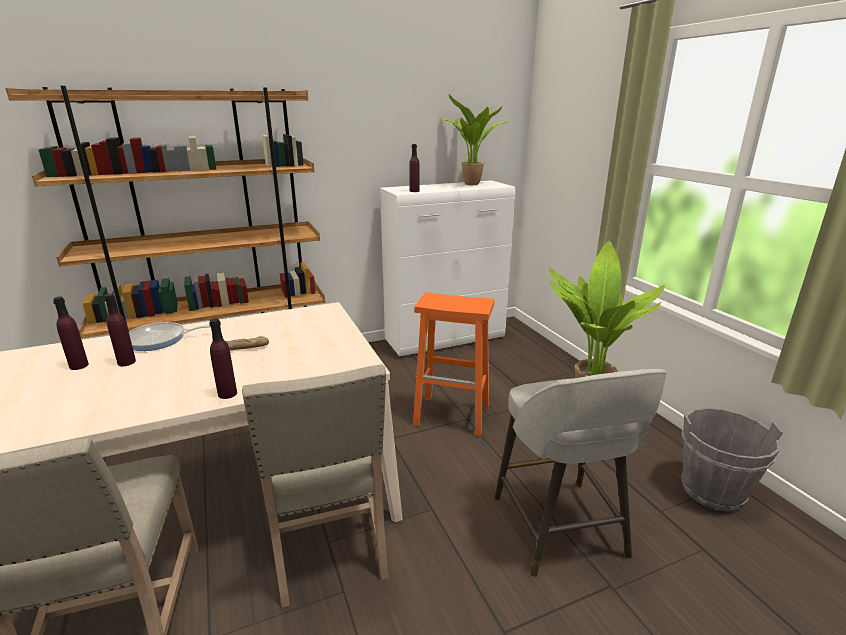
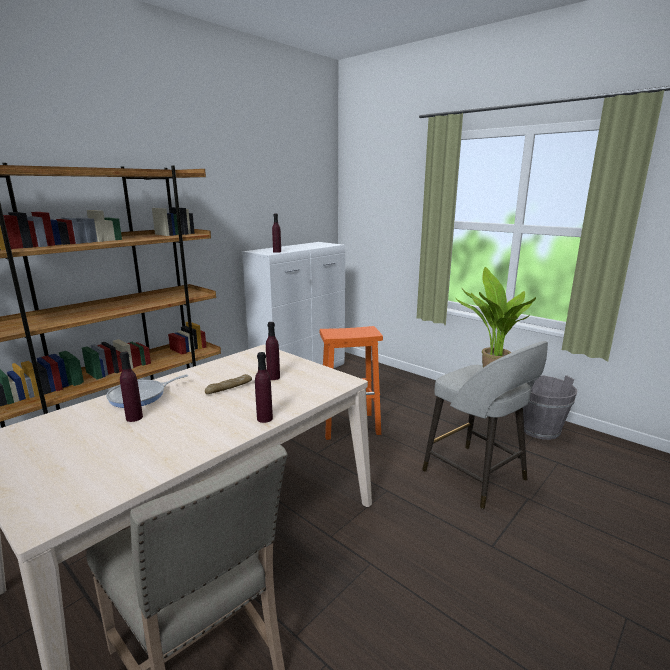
camera: 25 degrees left, 5 degrees down
(79, 366) = (87, 430): purple bottle -> purple bottle (273, 377)
(327, 543) = (330, 537): beige chair -> none
(472, 185) = (312, 245): potted plant -> none

